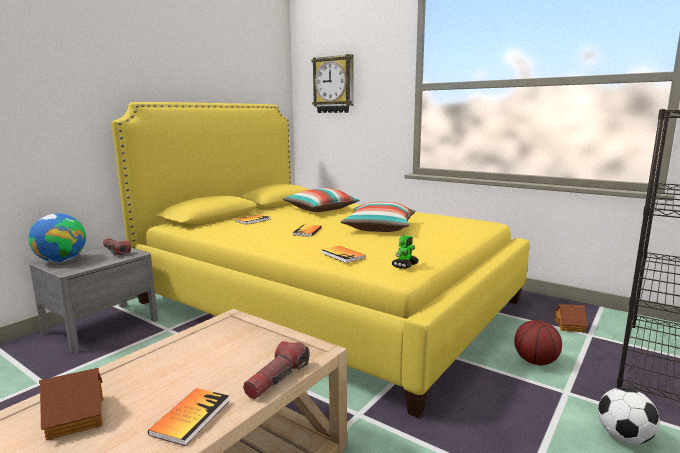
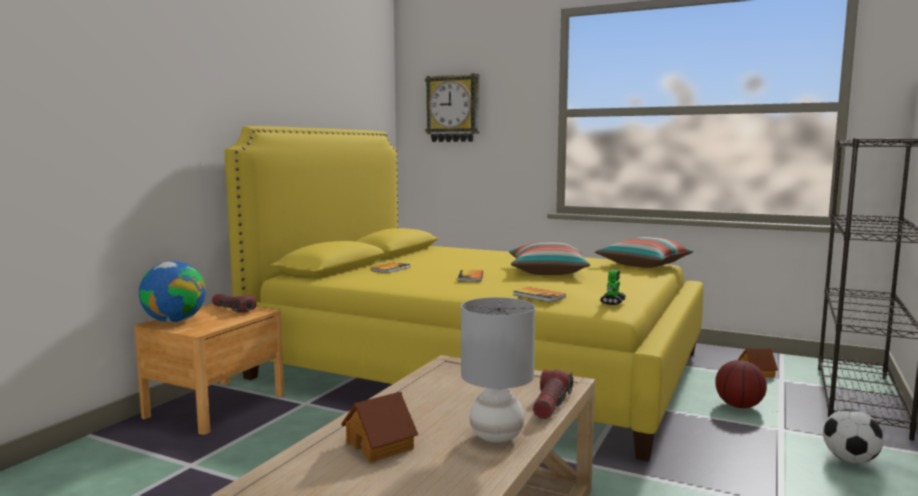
camera: 10 degrees left, 5 degrees down
(101, 326) = (215, 405): grey nightstand -> brown nightstand
(191, 417) = (497, 435): book -> grey table lamp
(321, 209) = (458, 256): pillow -> pillow (643, 265)

